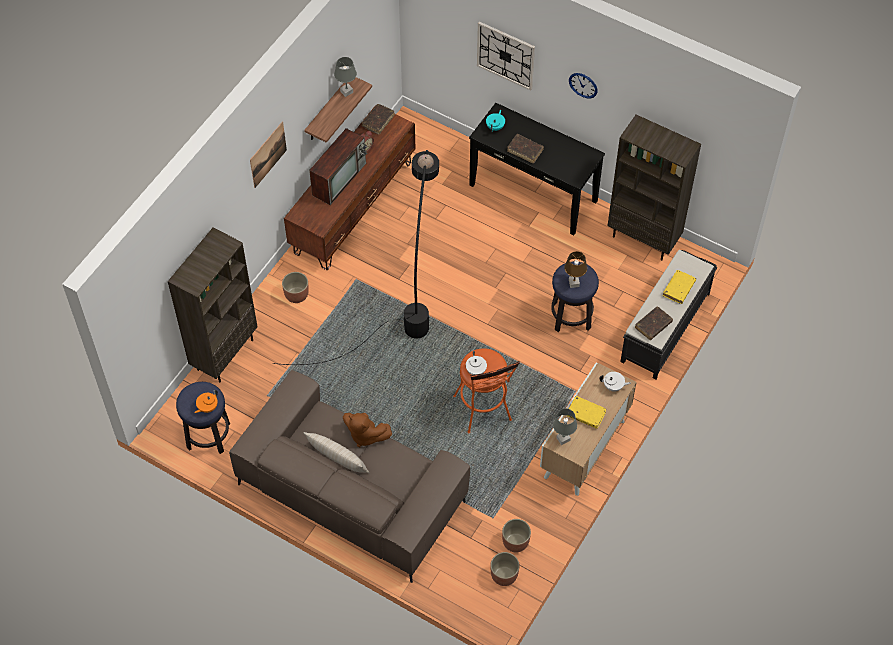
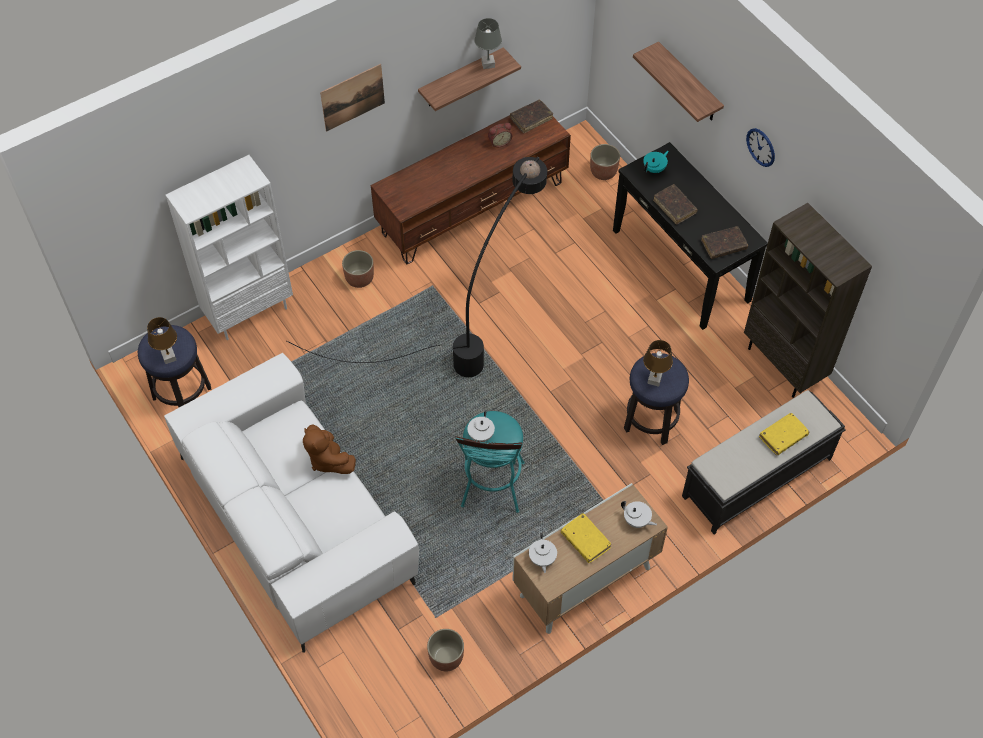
camera: 25 degrees right, 0 degrees up
(207, 407) = (169, 357): orange teapot -> brown table lamp
(225, 354) = (249, 312): brown bookcase -> white bookcase
(337, 460) = (282, 474): beige pillow -> none
(339, 178) = (454, 164): television -> none
(352, 491) = (297, 518): brown sofa -> white sofa
(484, 412) = (492, 490): orange stool -> turquoise stool
(504, 575) = (411, 691): planter -> planter (603, 172)
(506, 55) = (689, 84): wall clock -> shelf
(563, 439) = (542, 559): grey table lamp -> white teapot
(653, 325) = (729, 467): brown book -> brown book (723, 245)

